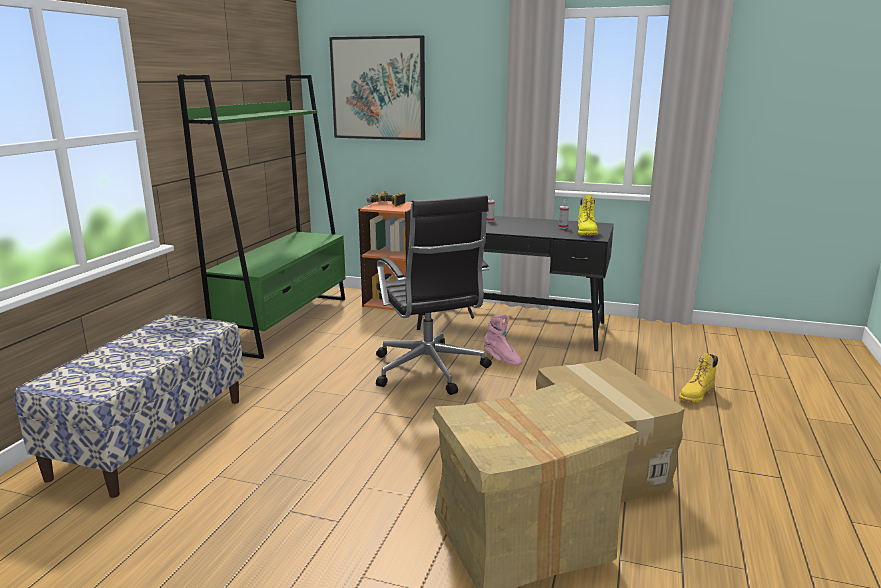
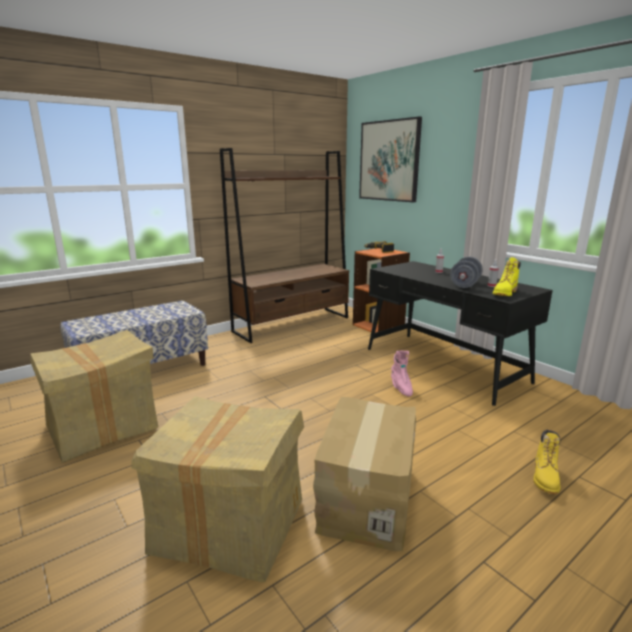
camera: 35 degrees right, 0 degrees up
(213, 518) = (103, 427): none -> cardboard box
(285, 322) = (292, 324): green bookcase -> brown bookcase
(430, 371) = (336, 380): black office chair -> none
(539, 230) = (465, 284): none -> grey dumbbell
(696, 395) = (545, 478): yellow boot -> yellow boot turned 60 degrees counterclockwise

